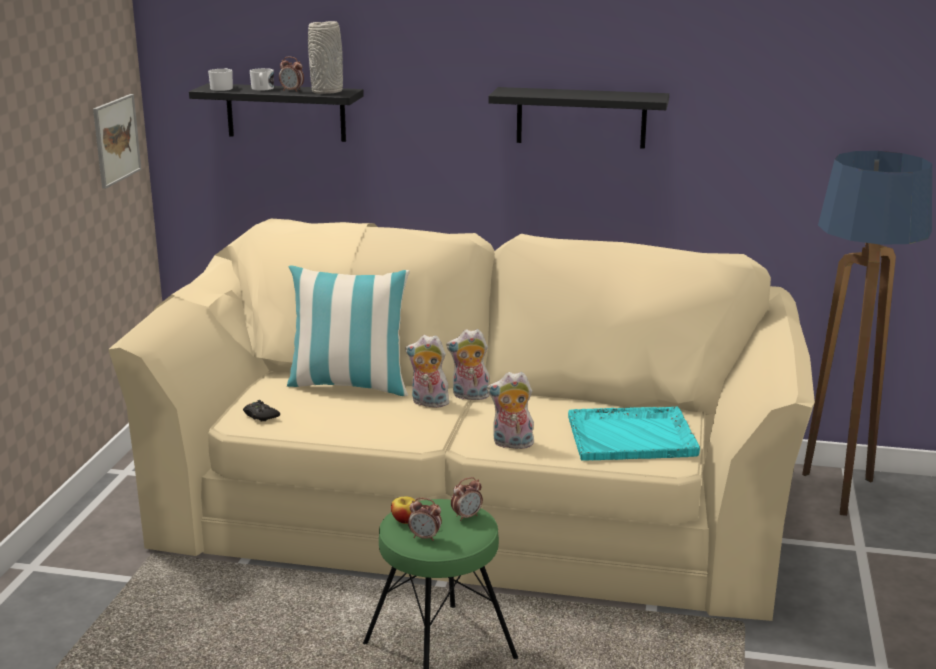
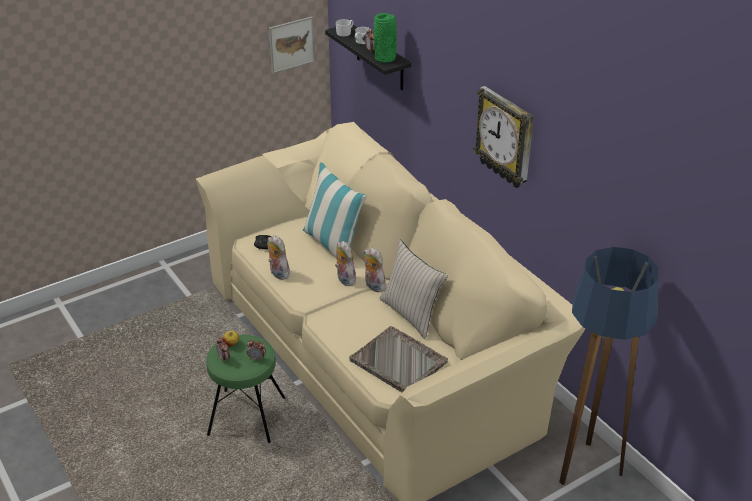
camera: 45 degrees right, 15 degrees up
(327, 91) = (385, 58): grey vase -> green vase
(511, 444) = (338, 330): plush toy -> plush toy (278, 273)
(556, 400) = (411, 314): none -> beige pillow
(581, 117) = (505, 138): black shelf -> wall clock
(633, 436) = (399, 362): turquoise tray -> grey tray

